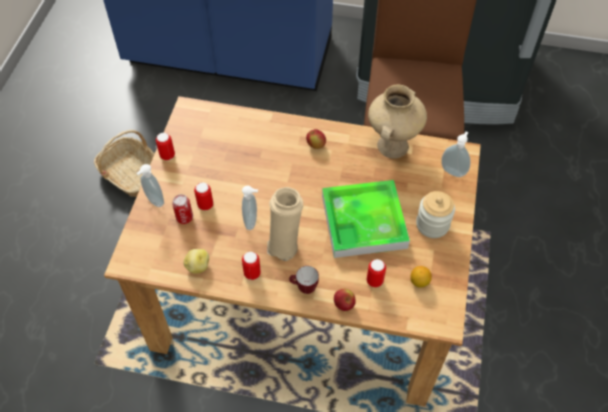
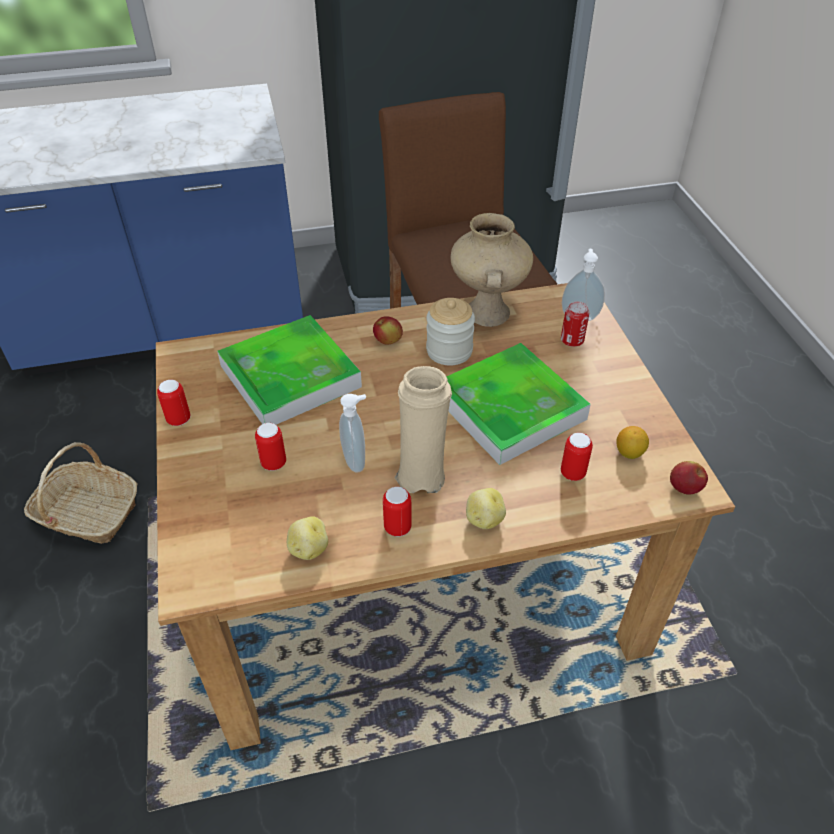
camera: 25 degrees left, 10 degrees down
(154, 201) = (189, 485): soap dispenser -> none
(184, 217) = (250, 490): can -> can (572, 340)
(244, 149) = (290, 376): none -> tray
(303, 288) = (484, 519): mug -> potato
(344, 304) = (552, 518): apple -> apple (684, 488)
(432, 224) = (597, 382): jar -> jar (449, 351)

